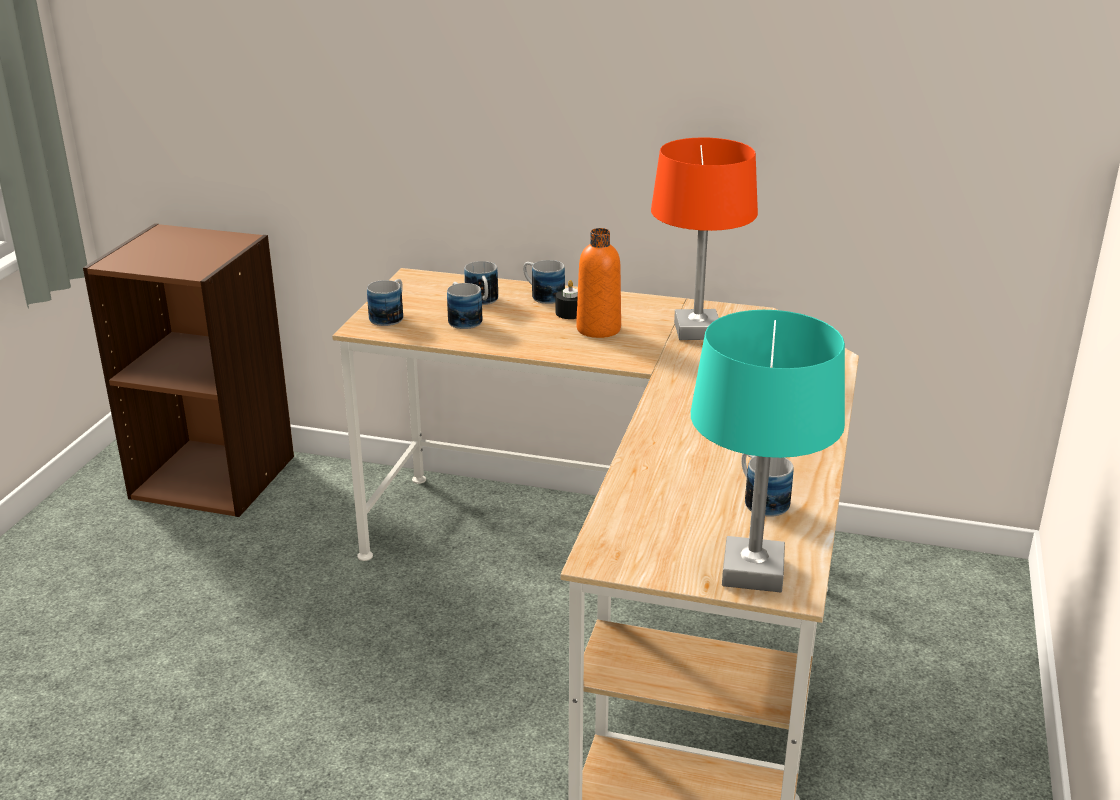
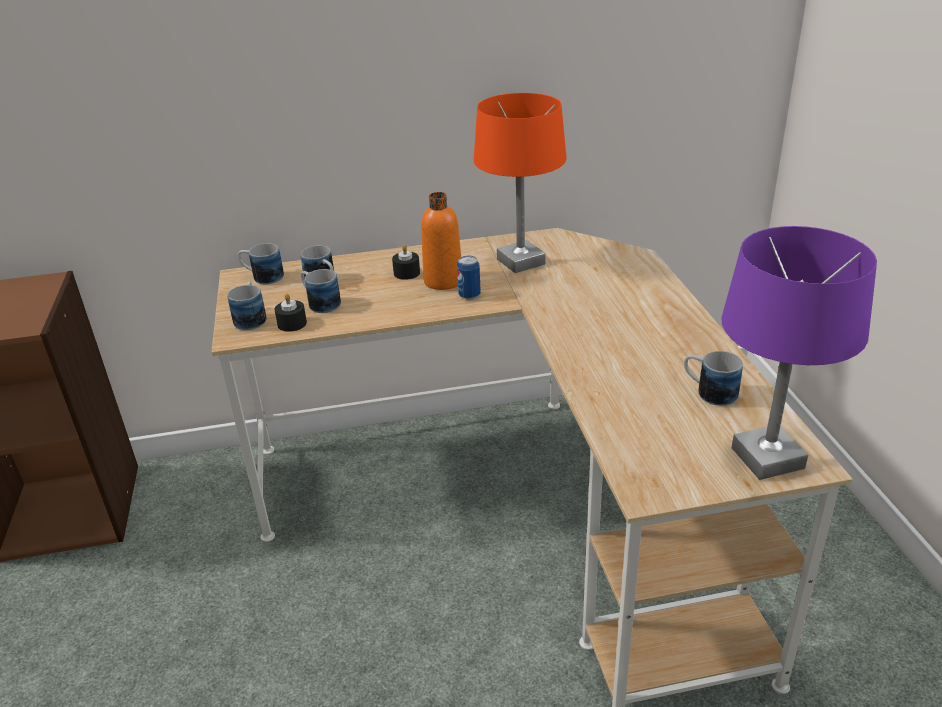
camera: 25 degrees left, 5 degrees up
(421, 330) = (292, 324): none -> black candle
(542, 295) = (369, 264): mug -> mug (262, 277)
(611, 348) = (469, 295): none -> can
(752, 571) = (767, 458): turquoise table lamp -> purple table lamp

